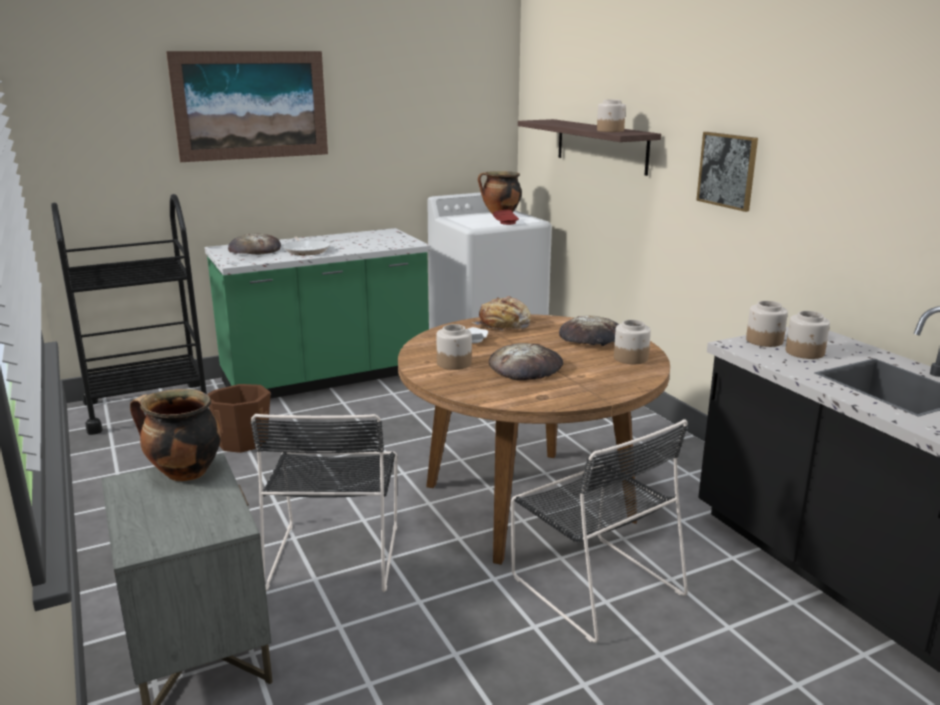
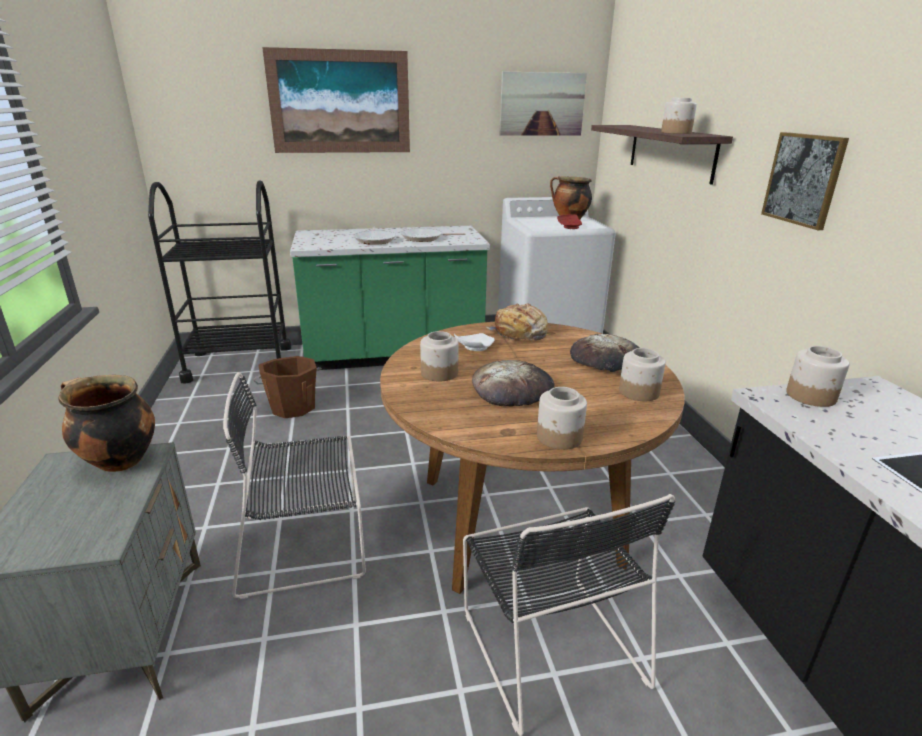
camera: 15 degrees right, 5 degrees up
(255, 249) = (333, 236): bread -> none
(335, 553) = (307, 544): black chair -> black chair turned 60 degrees clockwise
(358, 244) = (424, 238): none -> frying pan
(459, 99) = (542, 104): none -> picture
(805, 352) = (865, 422): jar -> jar (559, 437)

